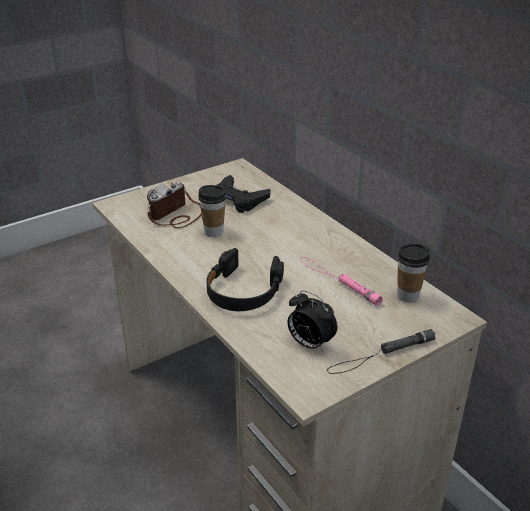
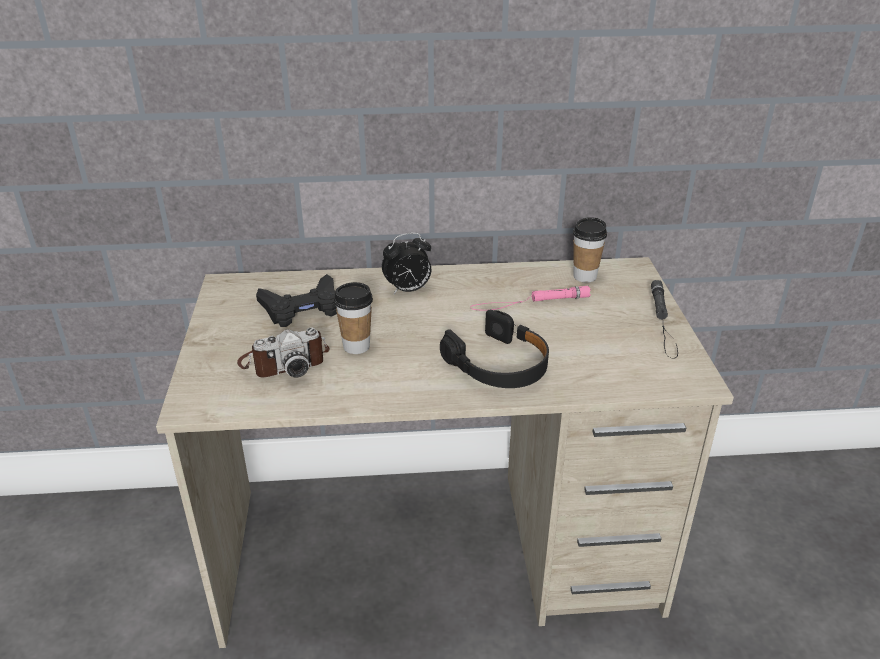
camera: 60 degrees left, 0 degrees up
(176, 215) = (284, 362): camera -> camera turned 90 degrees counterclockwise
(309, 344) = (622, 354): alarm clock -> alarm clock (408, 290)

